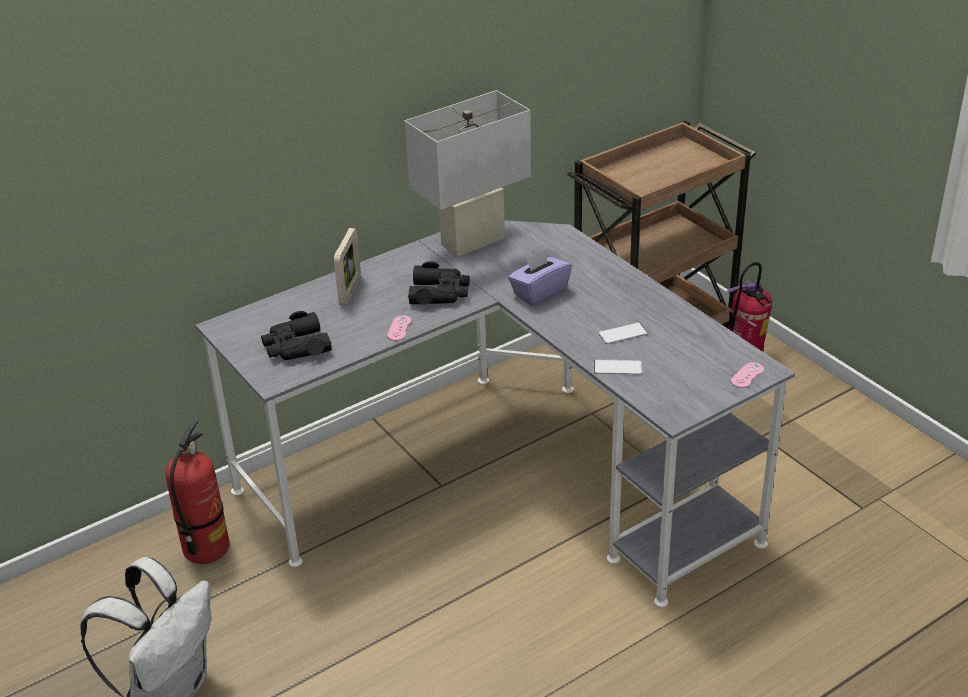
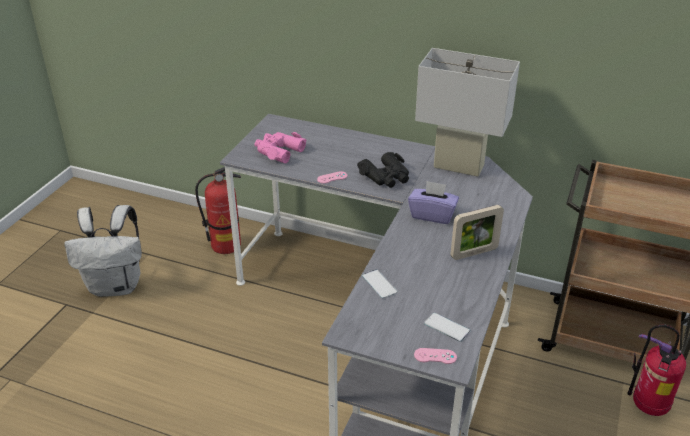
camera: 55 degrees right, 0 degrees up
(296, 346) = (278, 151): black binoculars -> pink binoculars
(350, 291) = (352, 145): picture frame -> picture frame (474, 253)
(623, 333) = (423, 271): phone -> phone (447, 327)

